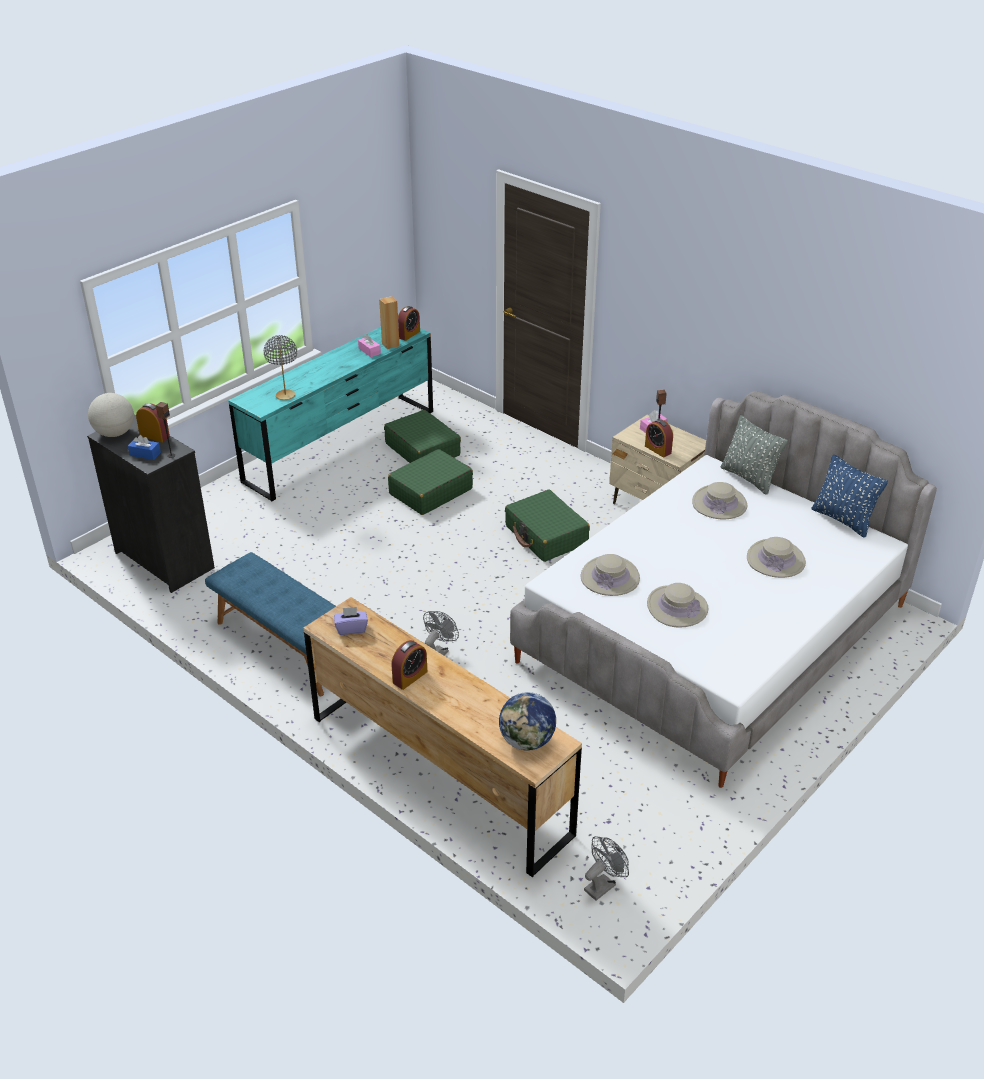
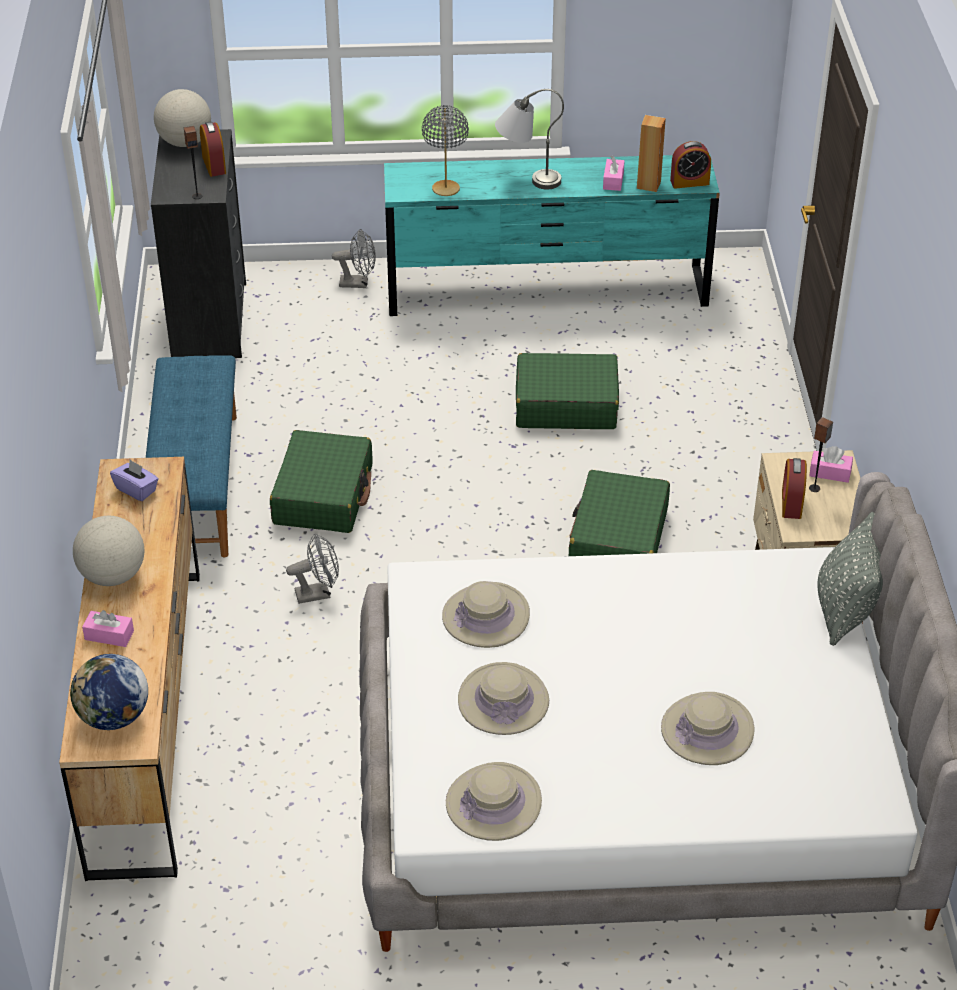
camera: 45 degrees right, 5 degrees up
(145, 454) = (178, 181): blue tissue box -> none
(322, 371) = (526, 179): none -> grey table lamp
(410, 677) = (113, 575): alarm clock -> globe
(422, 449) = (629, 347): green suitcase -> green suitcase (323, 495)
(457, 706) = (109, 635): none -> pink tissue box
(603, 885) = (132, 943): grey fan -> grey fan (358, 283)
(719, 504) = (752, 617): beige hat -> beige hat (493, 803)
(843, 520) = (879, 743): blue pillow -> none

